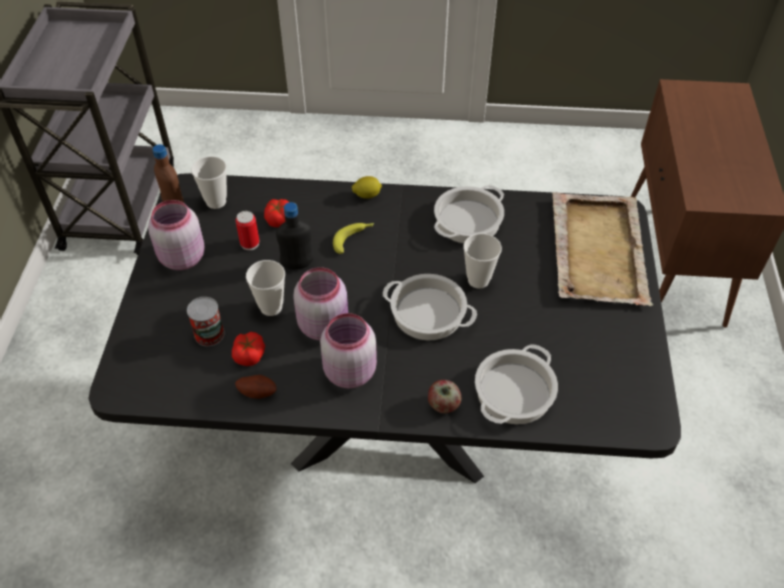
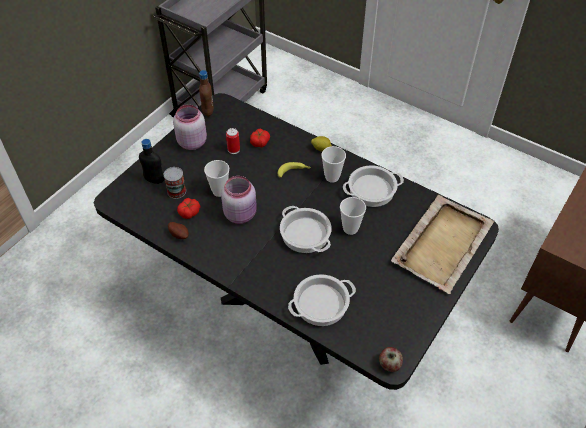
camera: 30 degrees right, 0 degrees up
(216, 202) = (232, 117): cup -> cup (332, 177)
(297, 264) = (251, 173): black bottle -> black bottle (154, 180)
(348, 371) = (235, 246): pink jar -> none
(443, 405) = (274, 291): apple -> apple (389, 364)

